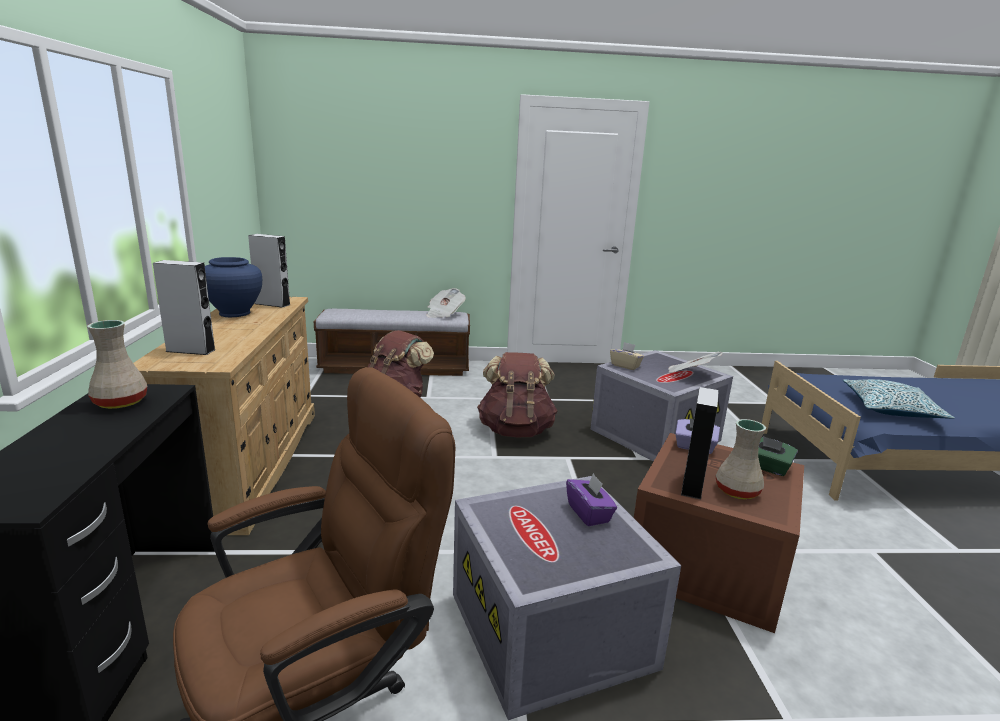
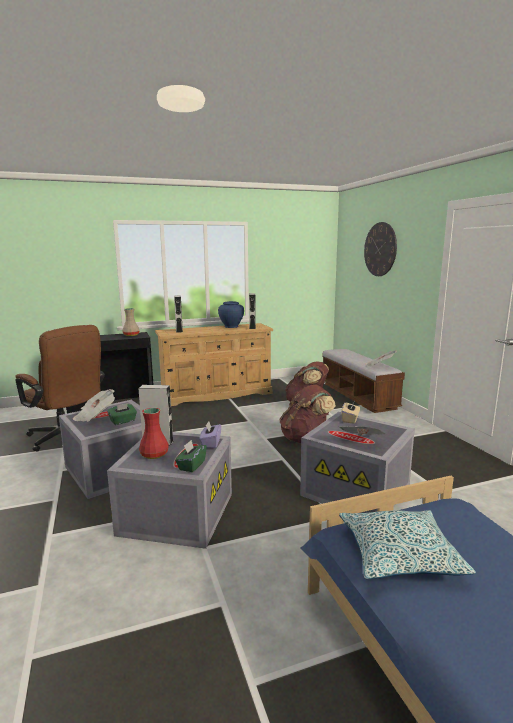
camera: 75 degrees right, 5 degrees down
(388, 147) = (380, 249): none -> wall clock
(546, 547) = (95, 416): none -> newspaper
(589, 513) = (123, 421): purple tissue box -> green tissue box
(705, 564) = (176, 512): brown storage box -> grey storage box
(738, 491) = (154, 455): beige vase -> red vase

